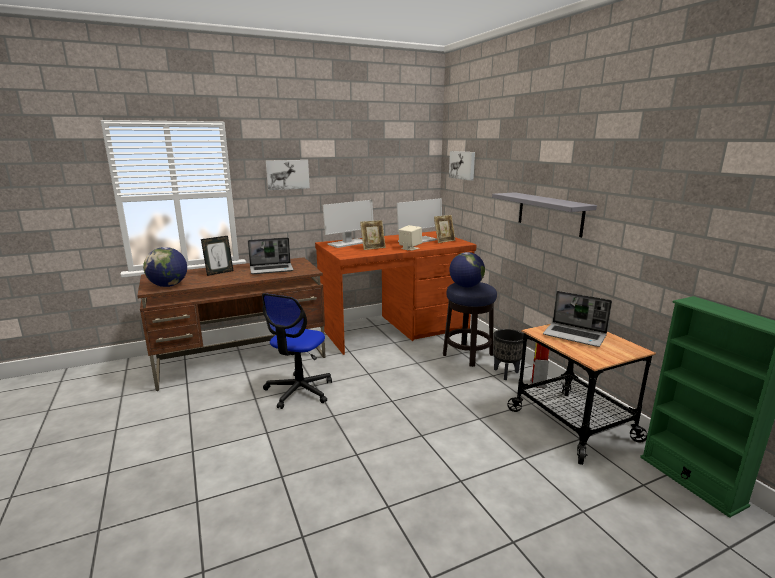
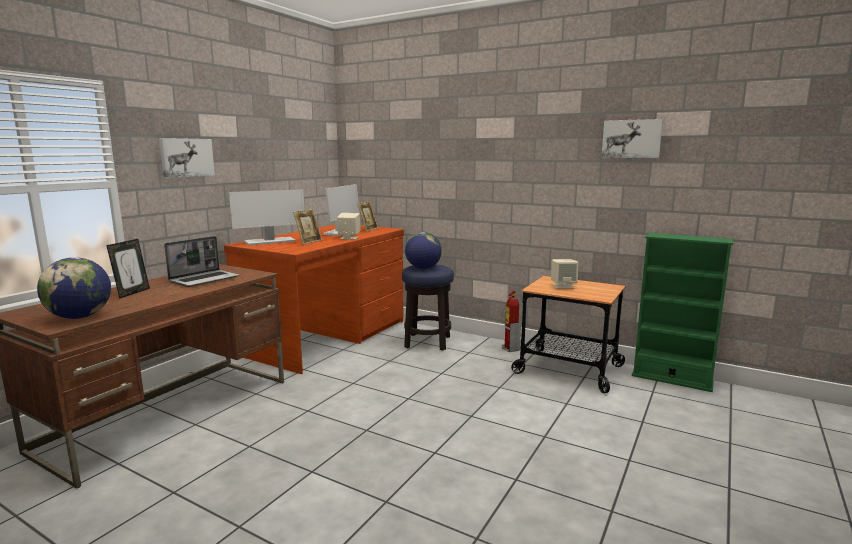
camera: 35 degrees left, 5 degrees down
(299, 391) = (296, 421): office chair -> none
(348, 243) = (269, 241): monitor -> monitor turned 45 degrees clockwise
(463, 165) = (373, 148): picture -> picture (631, 139)
(506, 373) = (477, 348): black planter -> none
(549, 213) = (495, 186): grey shelf -> none
(575, 335) = (563, 286): laptop -> beige speaker

